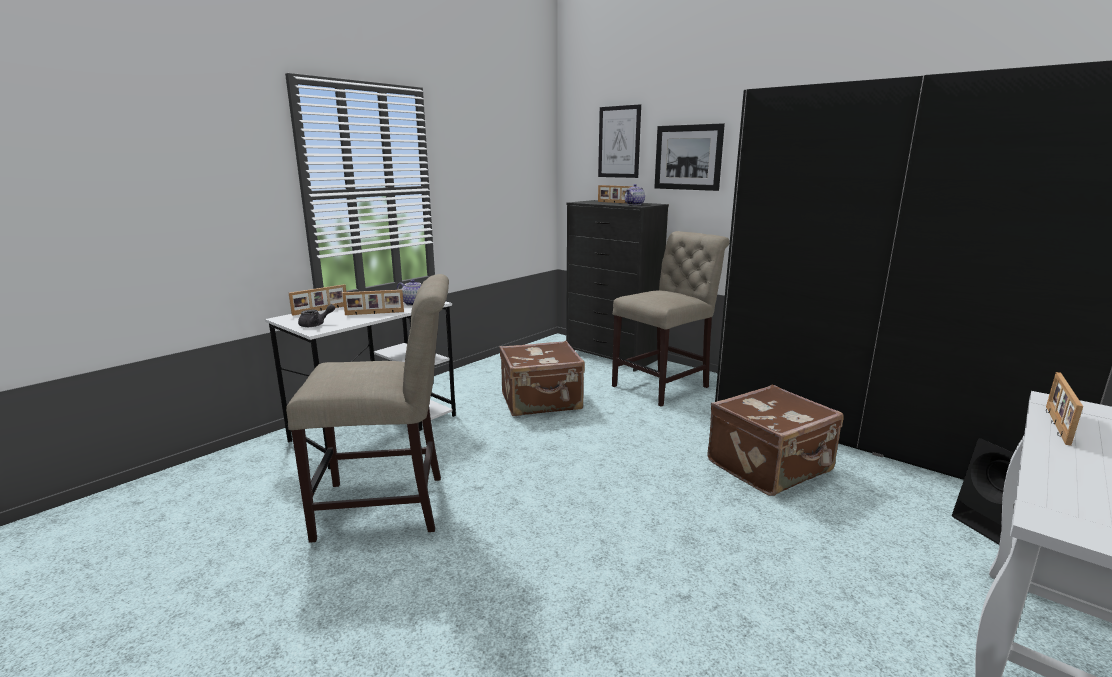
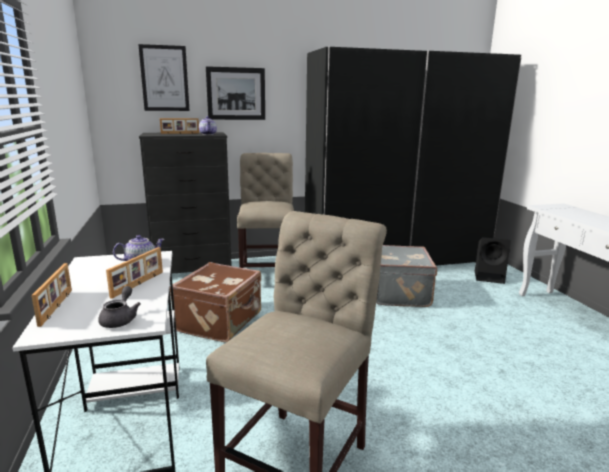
camera: 55 degrees left, 0 degrees up
(771, 467) = (401, 293): brown suitcase -> grey suitcase
(1055, 424) = (565, 214): picture frame -> none

